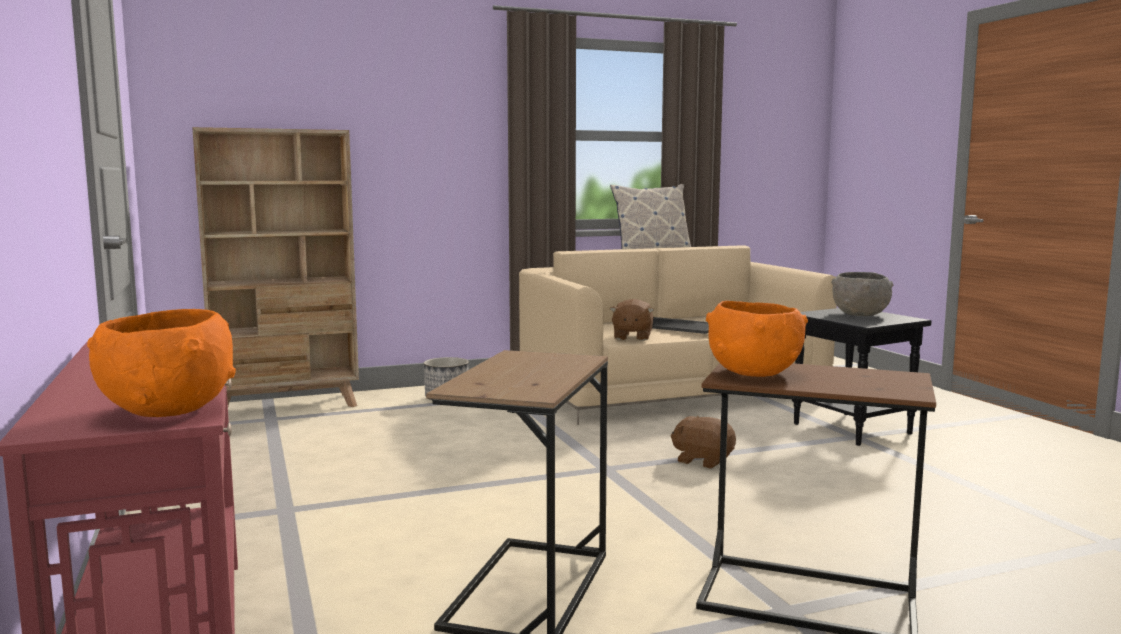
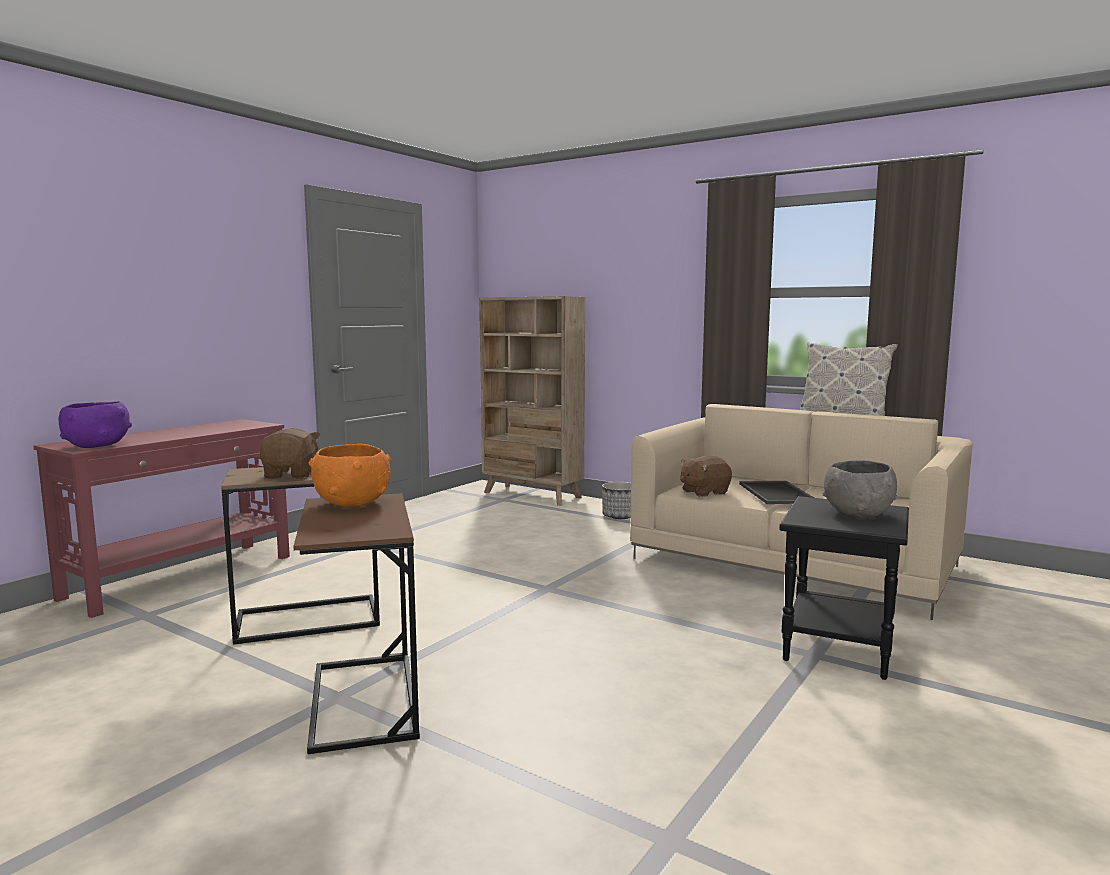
camera: 55 degrees right, 0 degrees up
(168, 410) = (96, 446): orange bowl -> purple bowl
(703, 460) = (619, 611): brown plush toy -> brown plush toy (291, 474)

